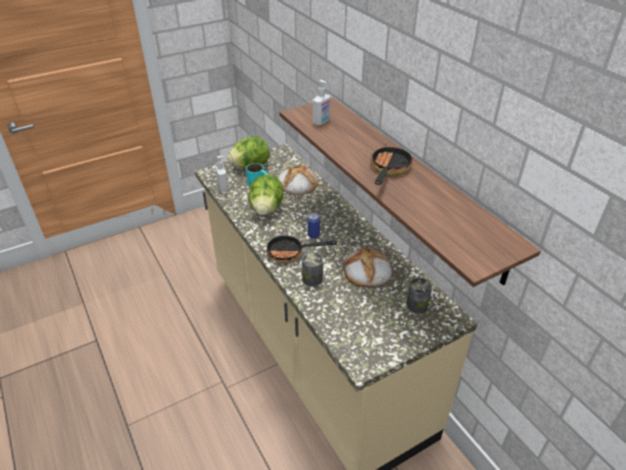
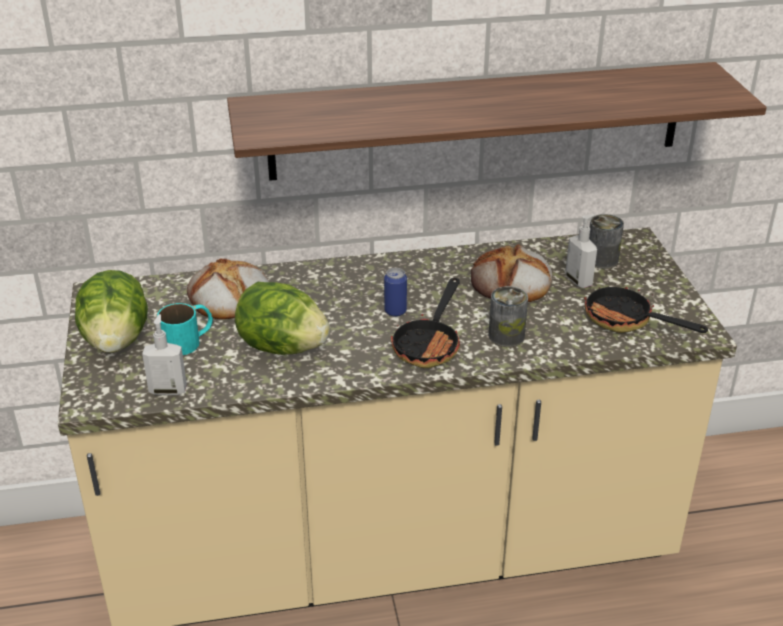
camera: 70 degrees left, 5 degrees down
(321, 122) = (313, 120): soap dispenser -> soap dispenser (579, 281)
(388, 169) = (498, 101): frying pan -> frying pan (626, 321)

